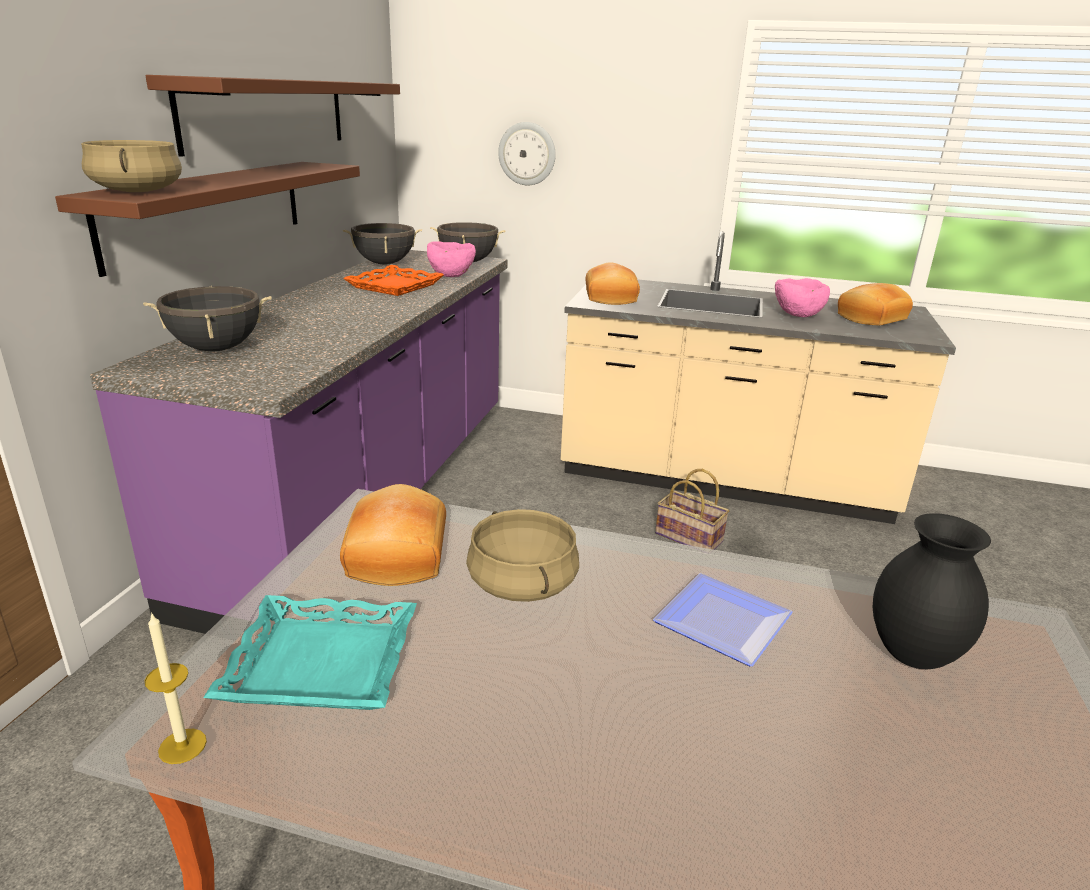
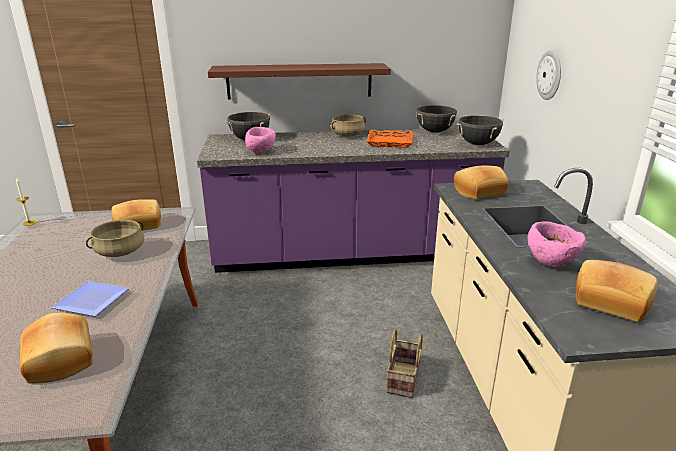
camera: 70 degrees right, 0 degrees up
(138, 191) = (234, 67): beige cooking pot -> beige cooking pot (347, 135)
(268, 113) = (357, 36): brown shelf -> none
(322, 662) = (67, 230): turquoise tray -> none
(451, 276) = (434, 147): pink bowl -> pink bowl (261, 152)
(913, 654) = (62, 359): black vase -> bread

